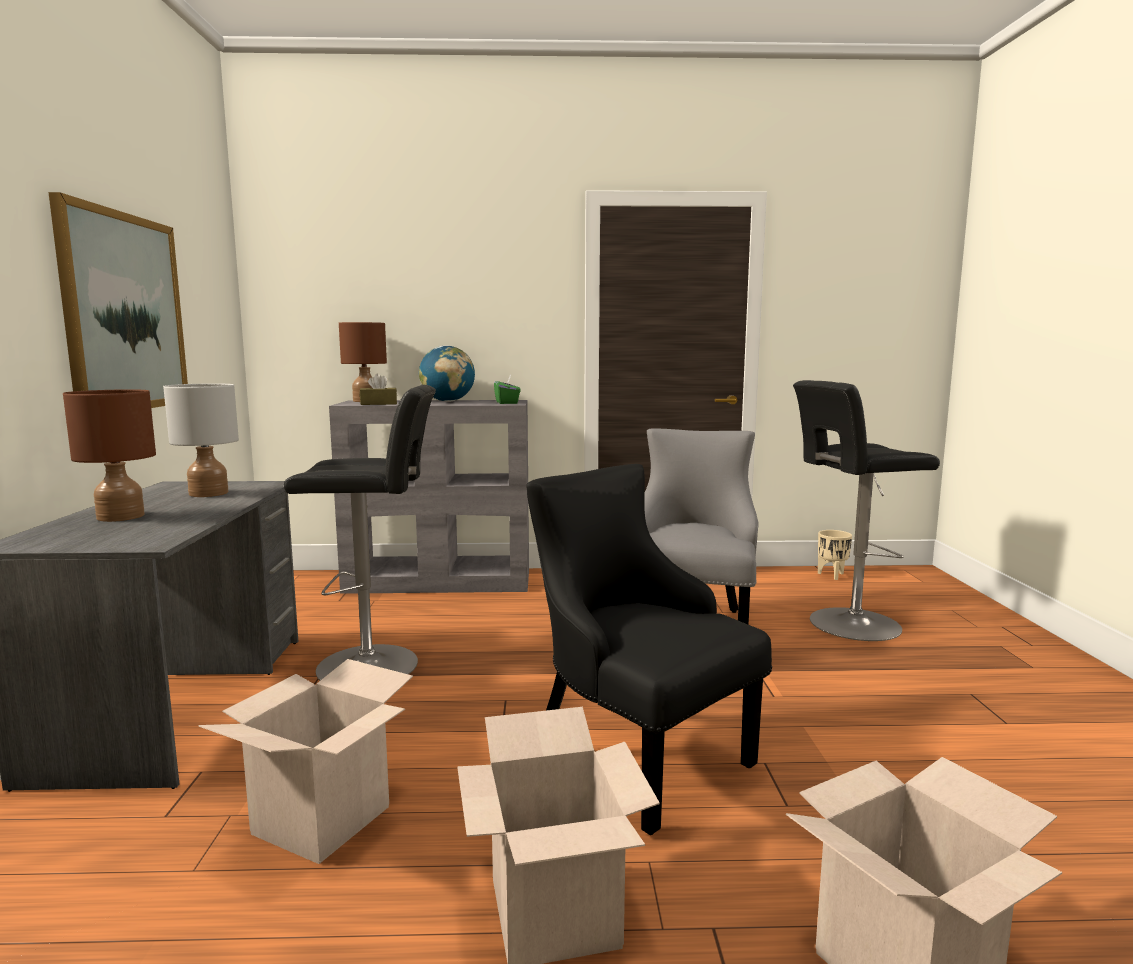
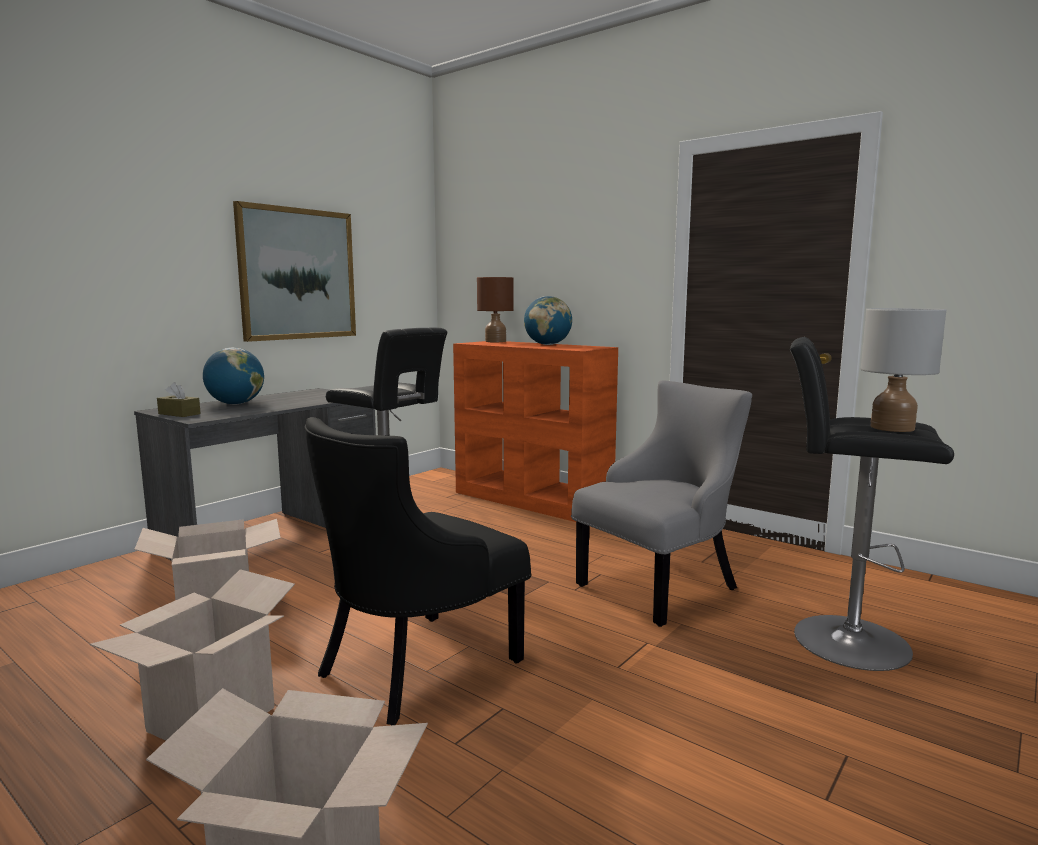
camera: 40 degrees right, 0 degrees up
(121, 517) = (235, 404): brown table lamp -> globe
(209, 493) = (311, 397): grey table lamp -> grey table lamp (892, 428)
(379, 404) = (490, 344): brown tissue box -> brown tissue box (179, 414)
(439, 580) = (532, 499): grey bookcase -> orange bookcase
(507, 403) = (582, 348): green tissue box -> none
(640, 762) = (420, 665): black chair -> black chair turned 135 degrees counterclockwise
(832, 575) = (934, 589): beige planter -> none

